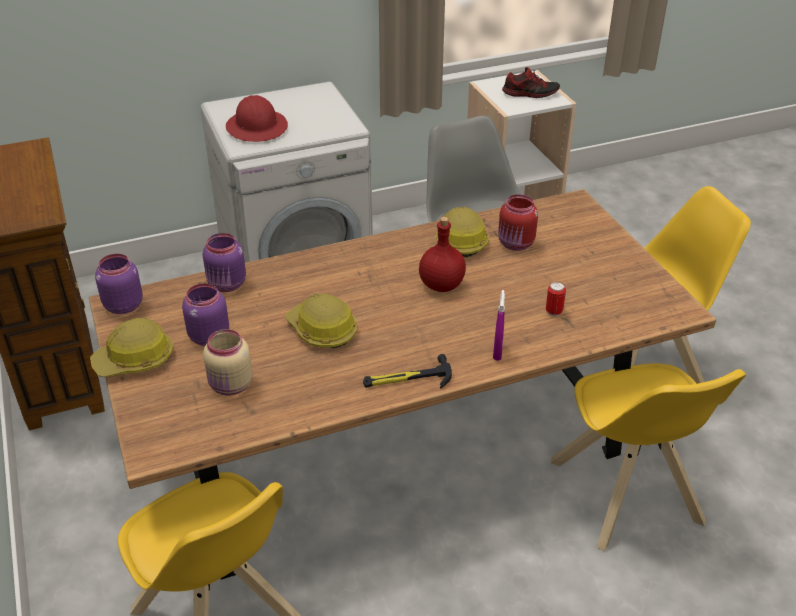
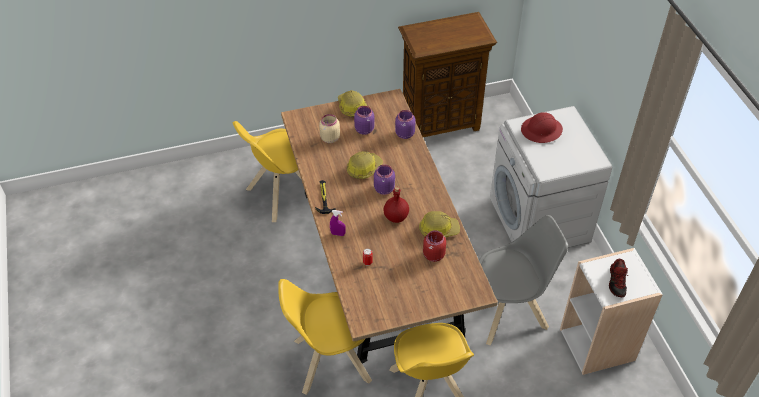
camera: 95 degrees right, 10 degrees up
(122, 305) = (391, 99): purple jar -> purple jar (384, 188)

